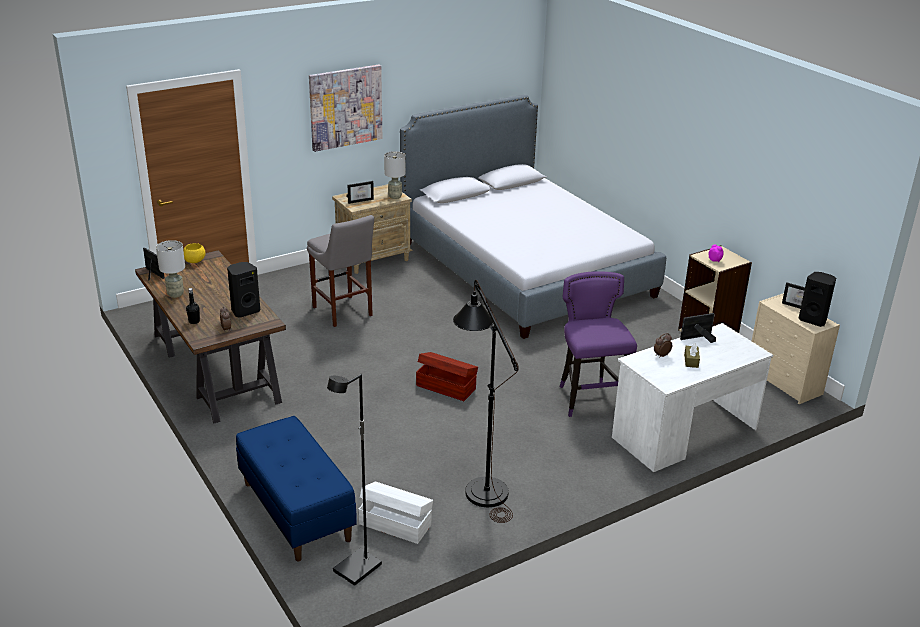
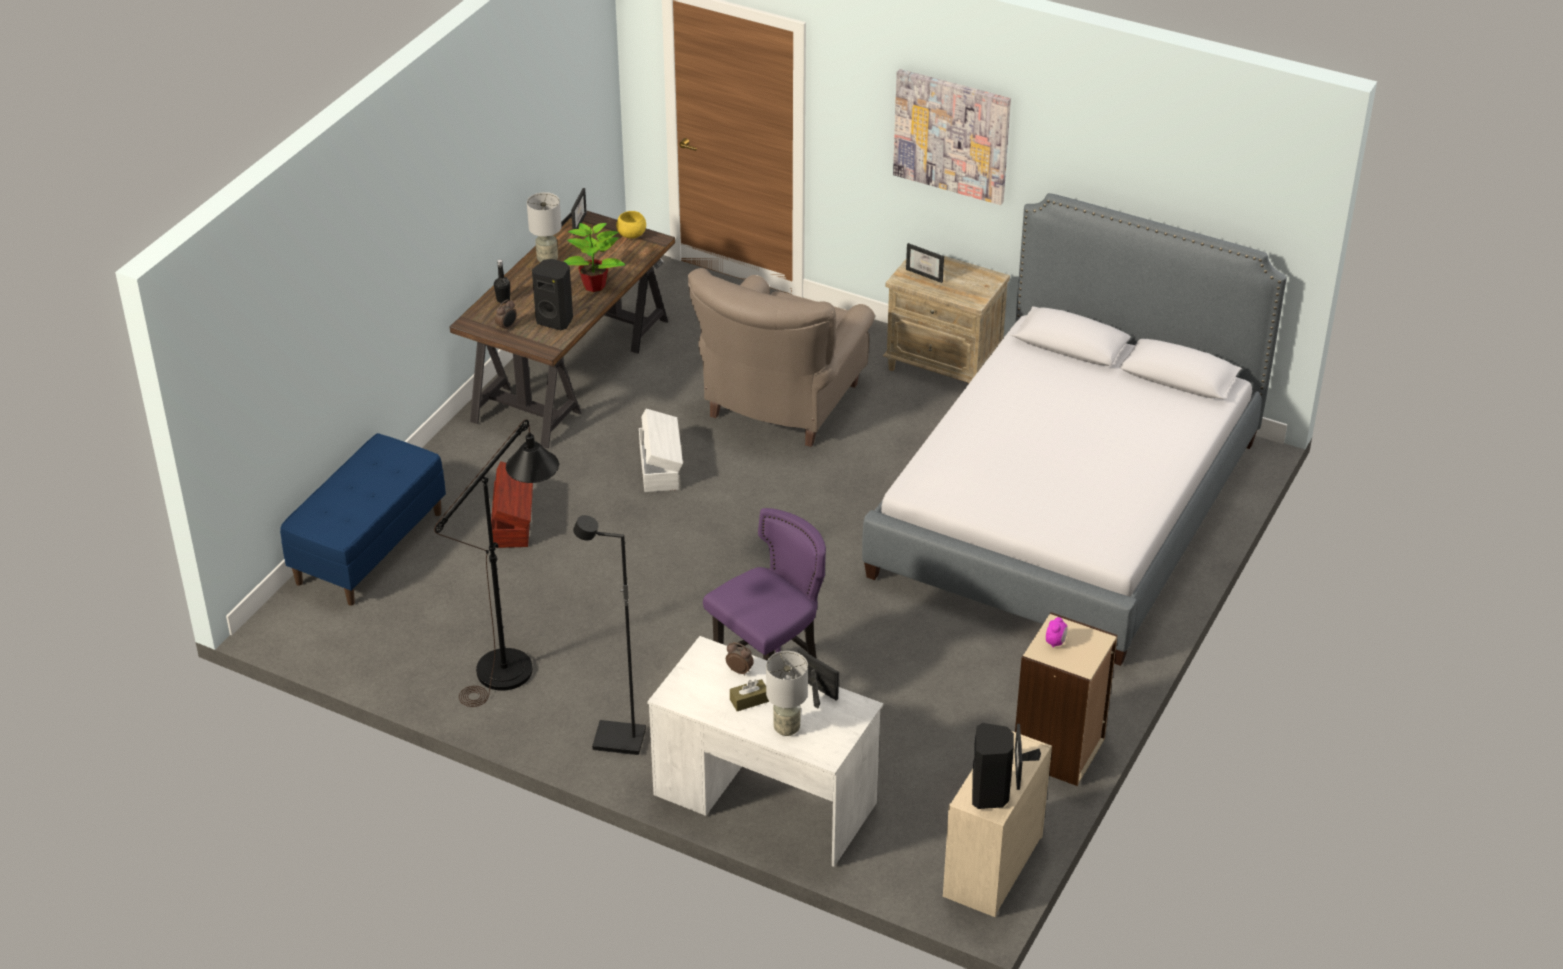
camera: 60 degrees right, 10 degrees up
(228, 288) = (595, 285): none -> potted plant
(343, 312) = (781, 404): grey stool -> beige armchair
(357, 569) = (312, 629): black floor lamp -> black floor lamp (618, 741)
(394, 197) = (970, 295): grey table lamp -> grey table lamp (786, 728)
(395, 524) = (400, 624): white storage box -> white storage box (660, 467)
(446, 386) = (690, 556): brown storage box -> brown storage box (513, 522)

